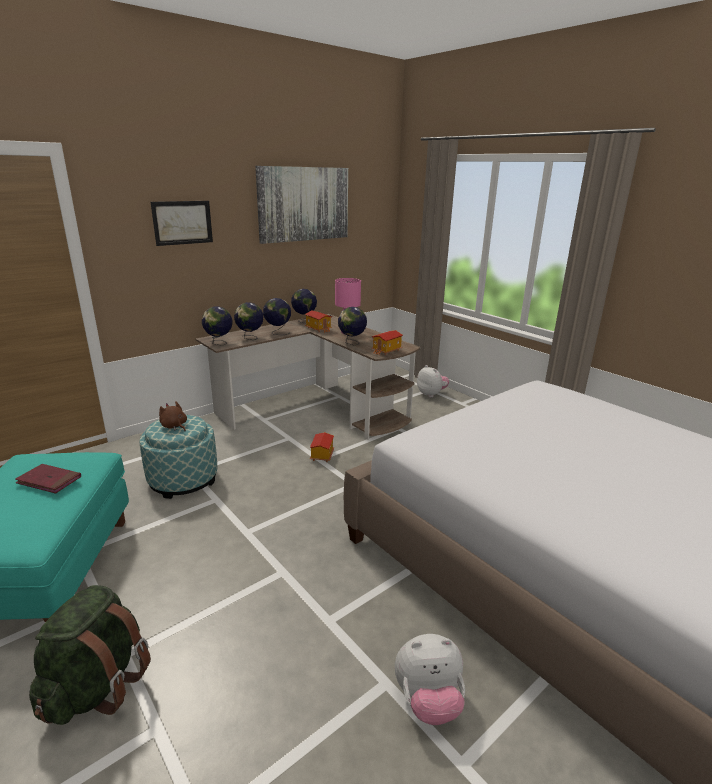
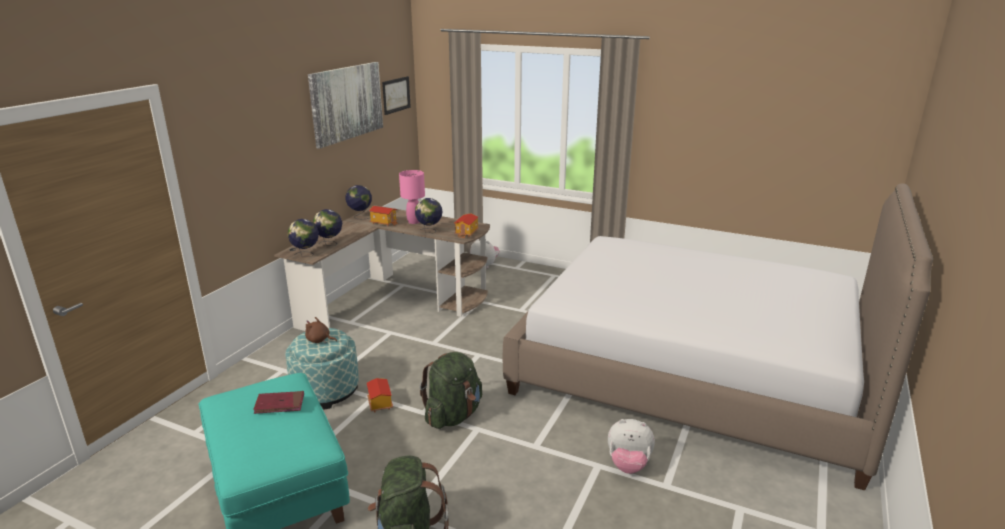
camera: 25 degrees left, 0 degrees up
(182, 222) = (256, 141): picture -> picture (396, 95)
(272, 546) = (453, 415): none -> green backpack
(277, 332) = (349, 233): globe -> none
(321, 455) = (433, 339): toy house -> toy house (379, 404)
(428, 701) = (628, 465): plush toy -> plush toy turned 45 degrees clockwise

